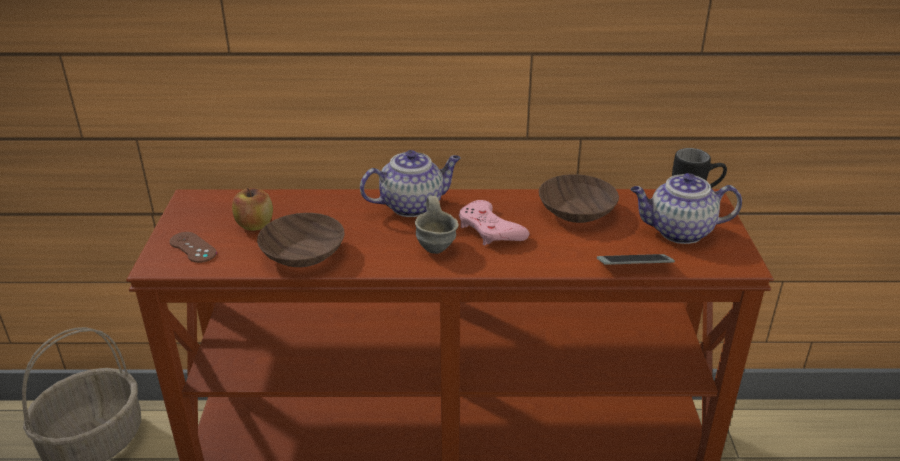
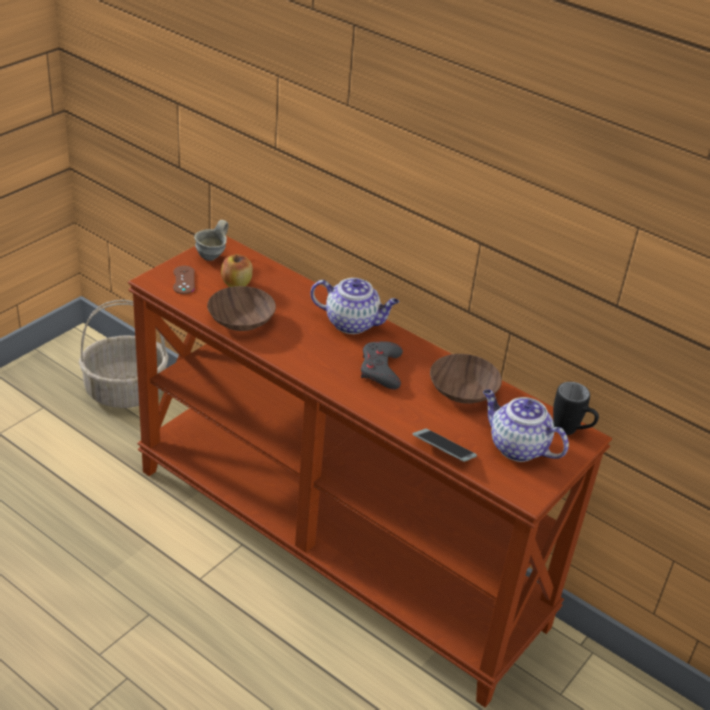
camera: 35 degrees right, 5 degrees up
(437, 246) = (330, 361): grey mug -> grey mug (214, 256)
(490, 230) = (381, 369): pink game controller -> grey game controller

